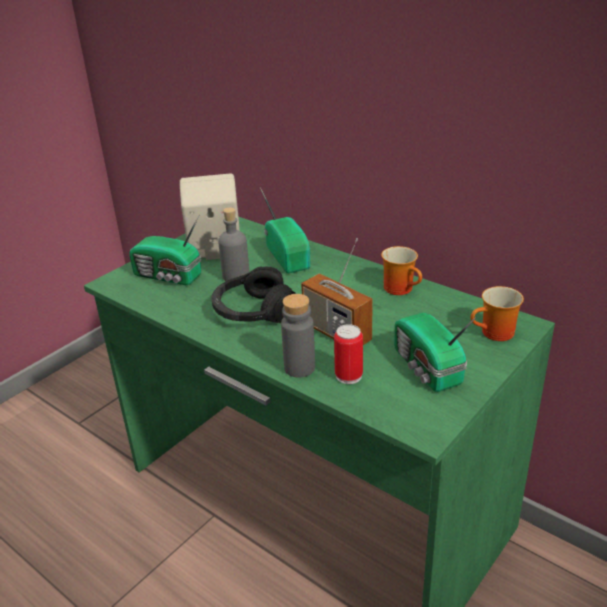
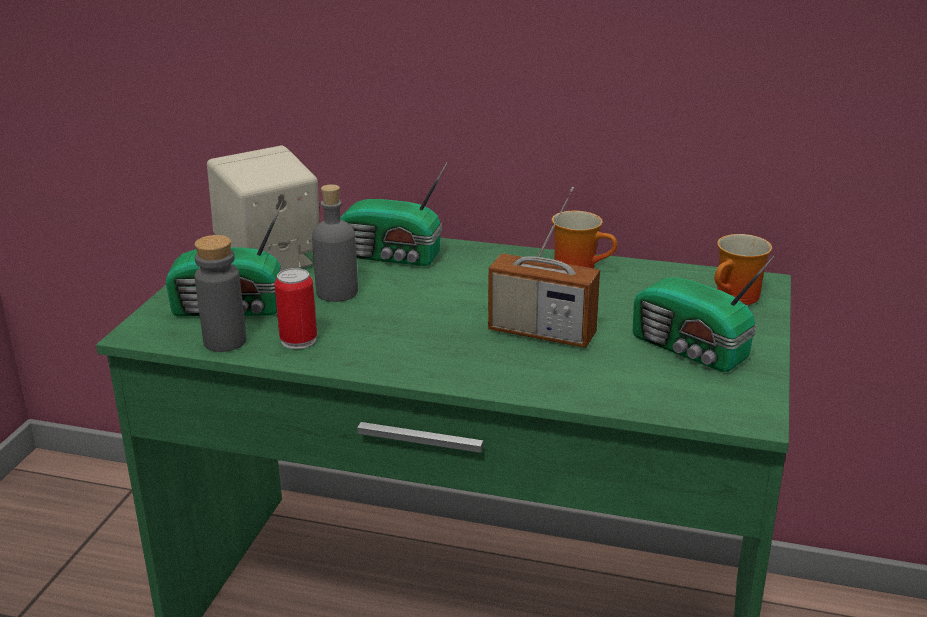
camera: 25 degrees left, 5 degrees down
(253, 311) = (402, 329): black headphones -> none
(289, 256) = (392, 256): radio -> radio turned 150 degrees clockwise
(299, 368) = (530, 382): grey bottle -> grey bottle (225, 341)
(348, 376) = (602, 378): can -> can (298, 340)

